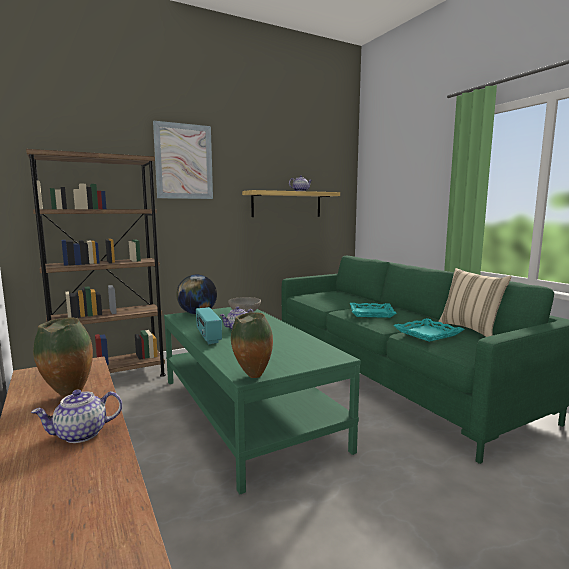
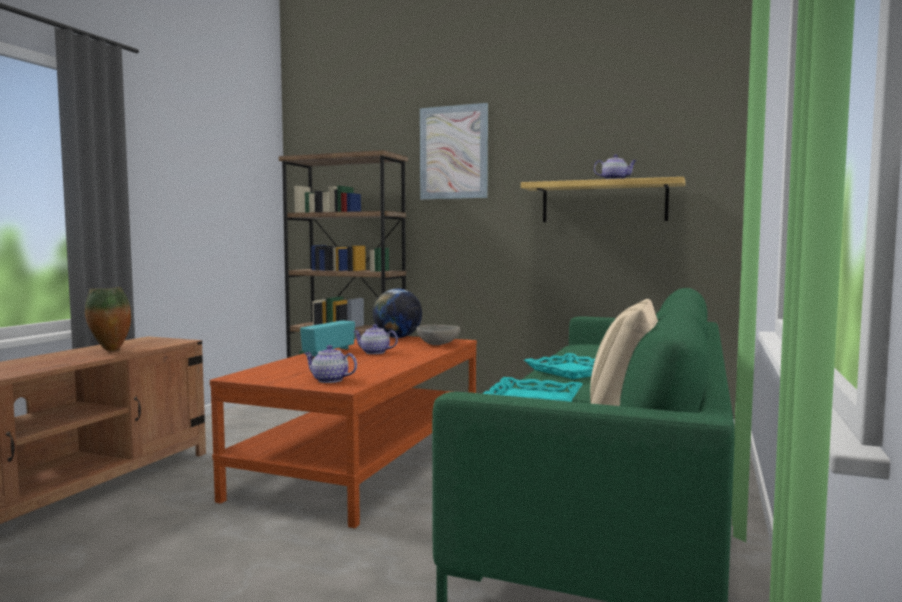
camera: 50 degrees right, 5 degrees down
(81, 434) = (50, 362): teapot -> teapot (329, 380)
(246, 412) = (366, 460): green coffee table -> brown coffee table
(252, 377) = (239, 378): vase -> none

